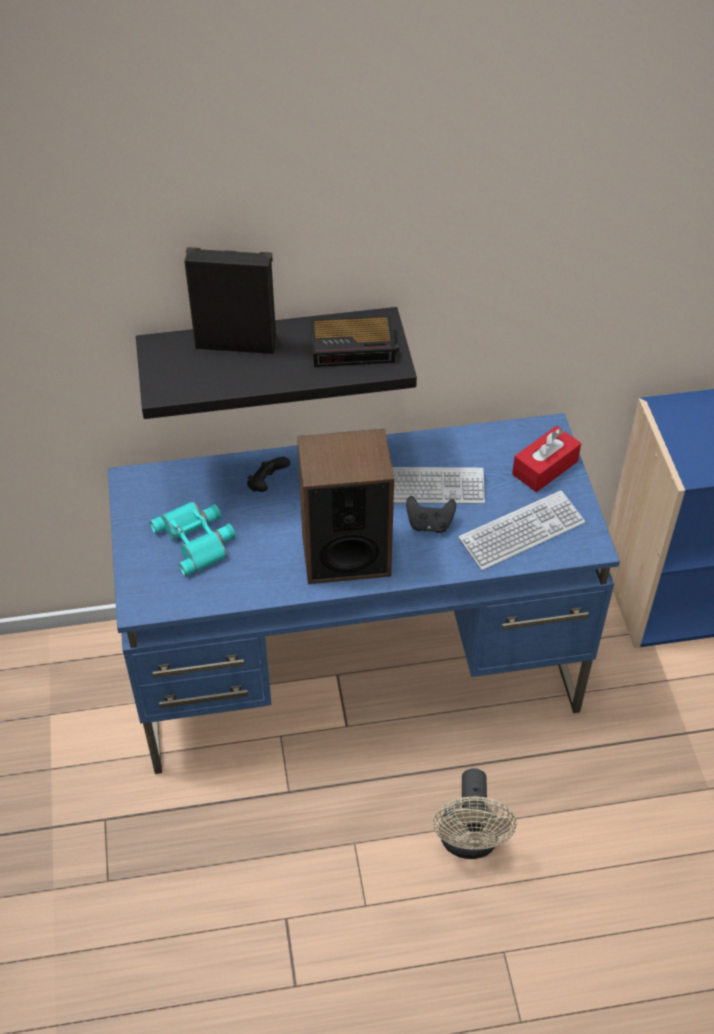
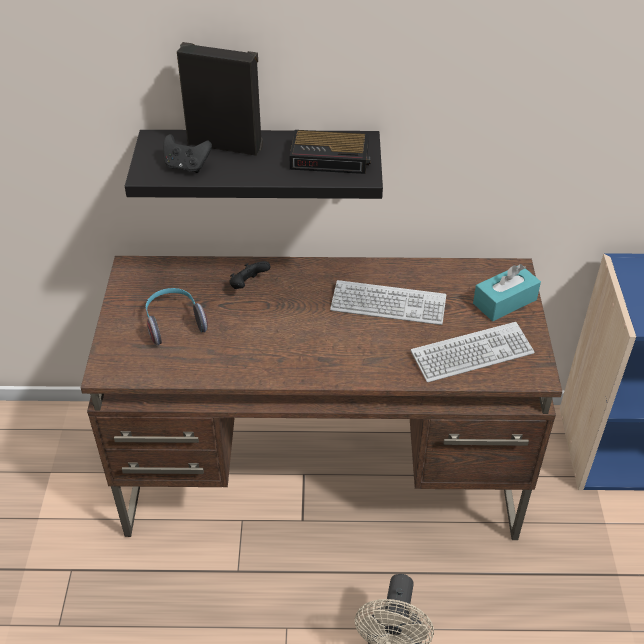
camera: 10 degrees right, 5 degrees down
(197, 539) = (174, 322): turquoise binoculars -> headphones
(345, 554) = (303, 352): speaker -> none
(358, 668) = (324, 471): blue desk -> brown desk
(429, 524) = (387, 336): black game controller -> black game controller (187, 166)
(545, 468) = (504, 301): red tissue box -> turquoise tissue box

